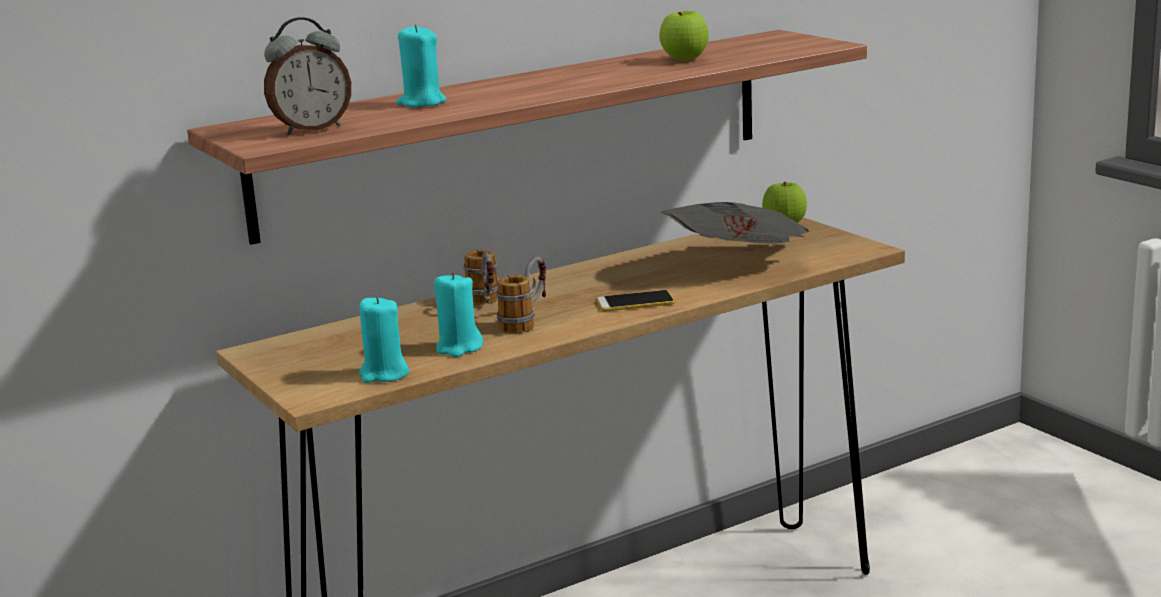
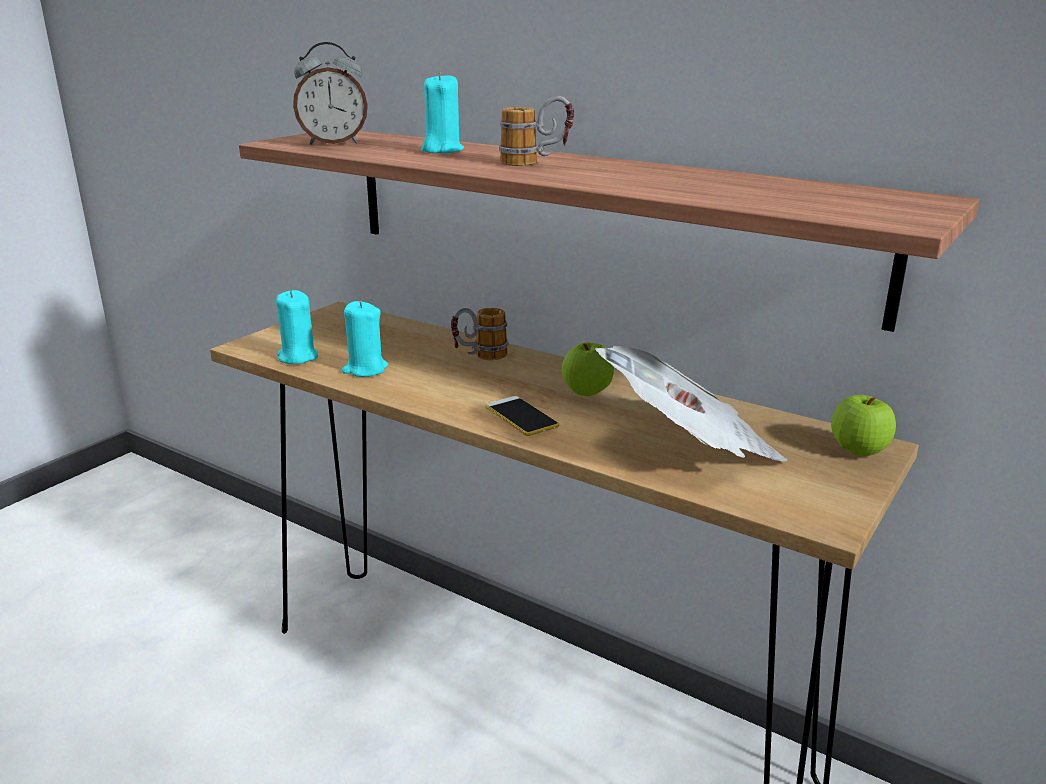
camera: 65 degrees right, 5 degrees up
(311, 129) = (334, 143): alarm clock -> alarm clock turned 45 degrees counterclockwise
(526, 322) = (440, 381): mug -> mug (535, 163)
(684, 59) = (720, 185): apple -> apple (586, 392)

